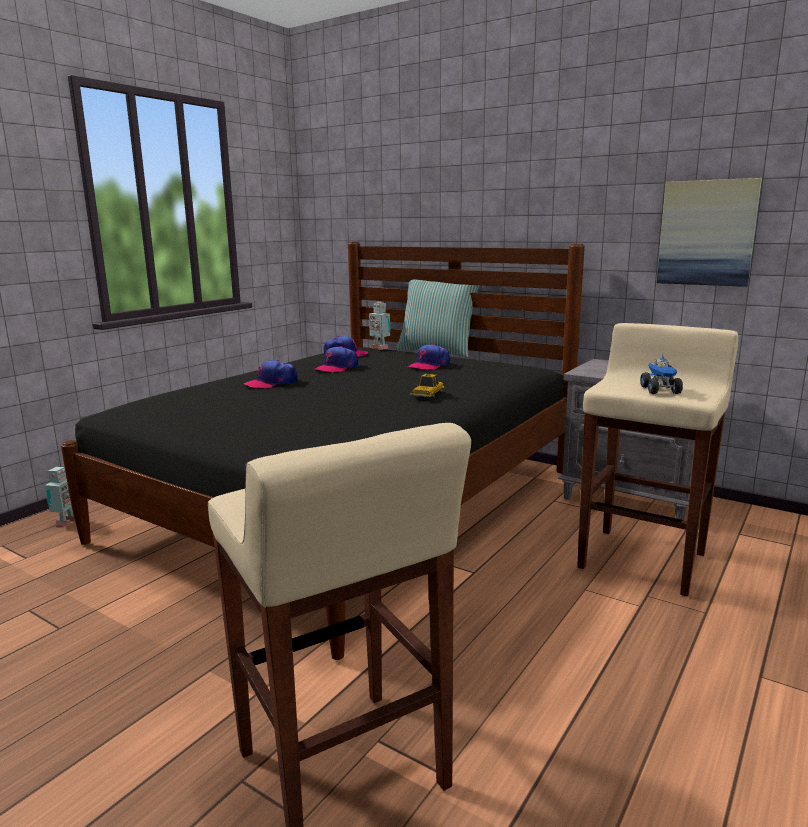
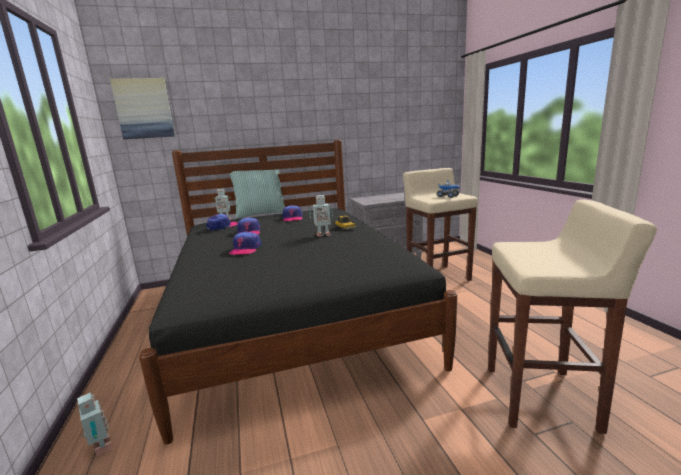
camera: 50 degrees left, 0 degrees up
(374, 393) = (322, 234): none -> toy robot
(707, 233) = (391, 130): picture -> picture (144, 109)

